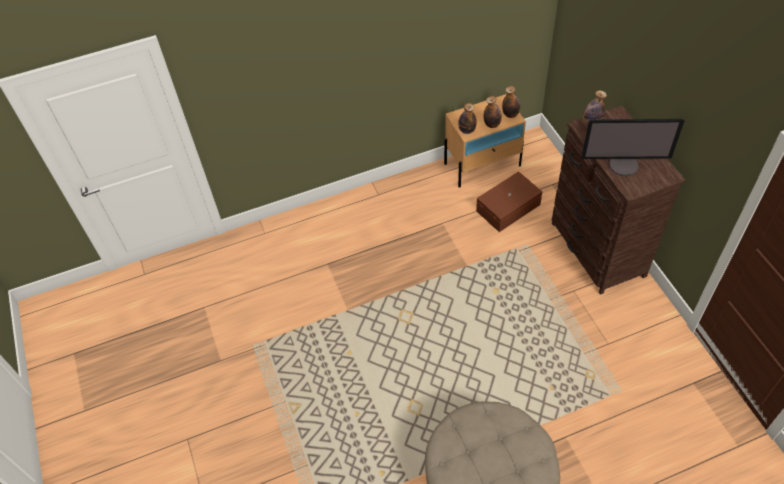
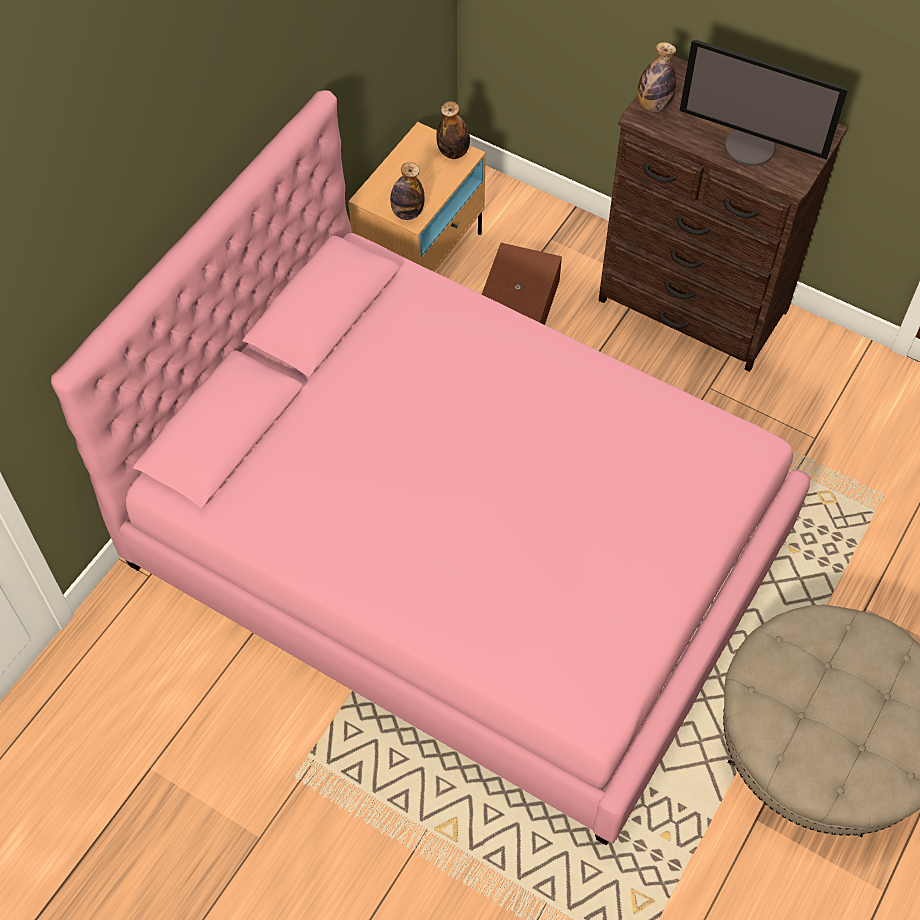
camera: 40 degrees left, 5 degrees up
(396, 294) = (458, 547): none -> pink bed
(492, 124) = (438, 183): bottle -> none
(624, 164) = (751, 147): monitor -> monitor turned 60 degrees clockwise

